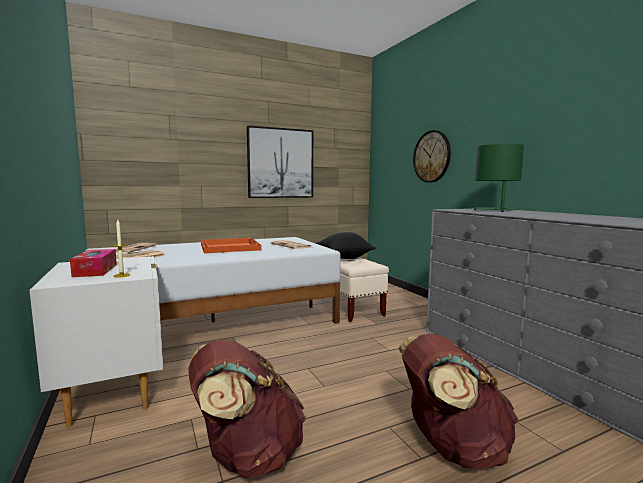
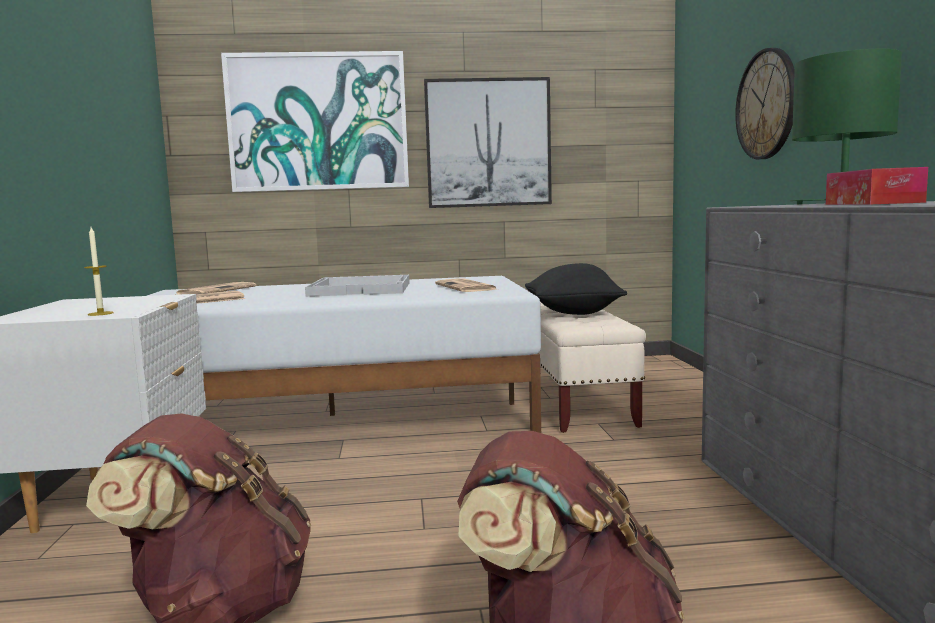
camera: 20 degrees right, 0 degrees up
(95, 270) = (83, 308): tissue box -> tissue box (872, 203)
(184, 145) = (318, 122): none -> picture
(230, 247) = (362, 289): orange tray -> white tray

